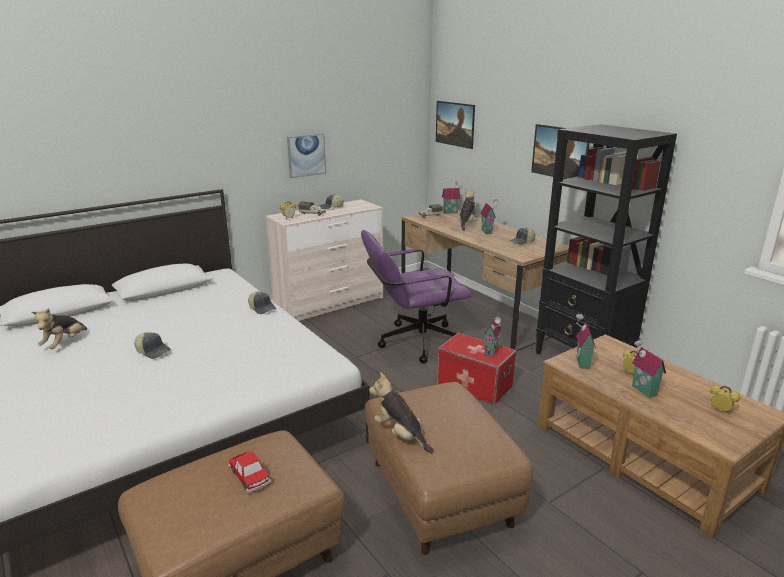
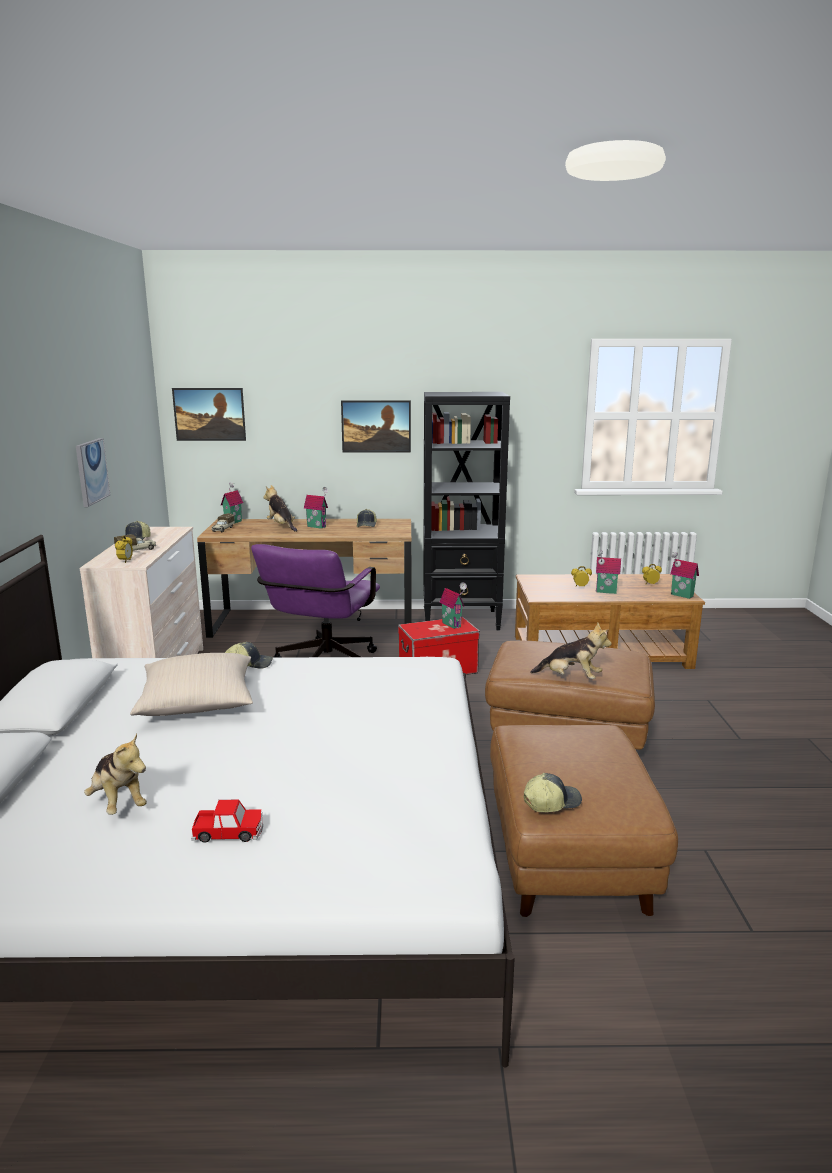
camera: 55 degrees left, 5 degrees down
(153, 351) = (263, 741): cap -> cap (551, 802)
(194, 316) = (197, 703): none -> beige pillow
(249, 476) = (573, 750): toy car -> toy car (228, 832)
(400, 435) = (571, 678): plush toy -> plush toy turned 150 degrees counterclockwise
(581, 362) = (547, 593): toy house -> toy house (681, 595)

